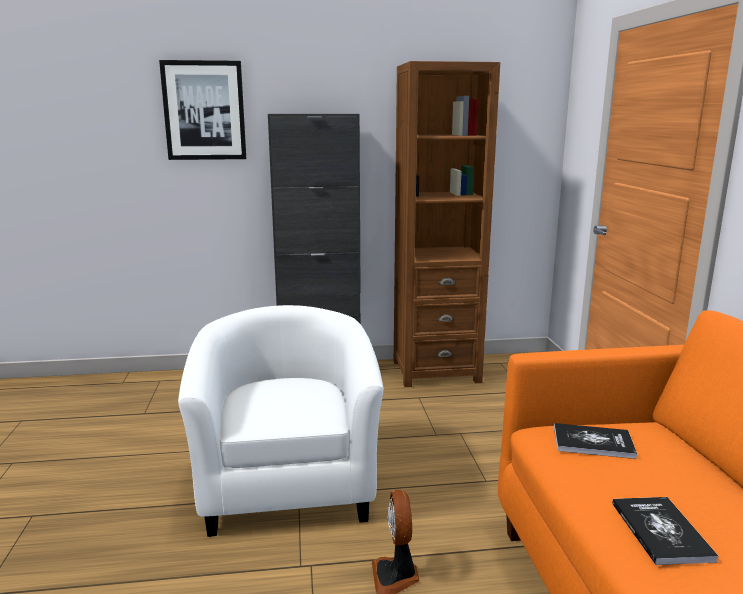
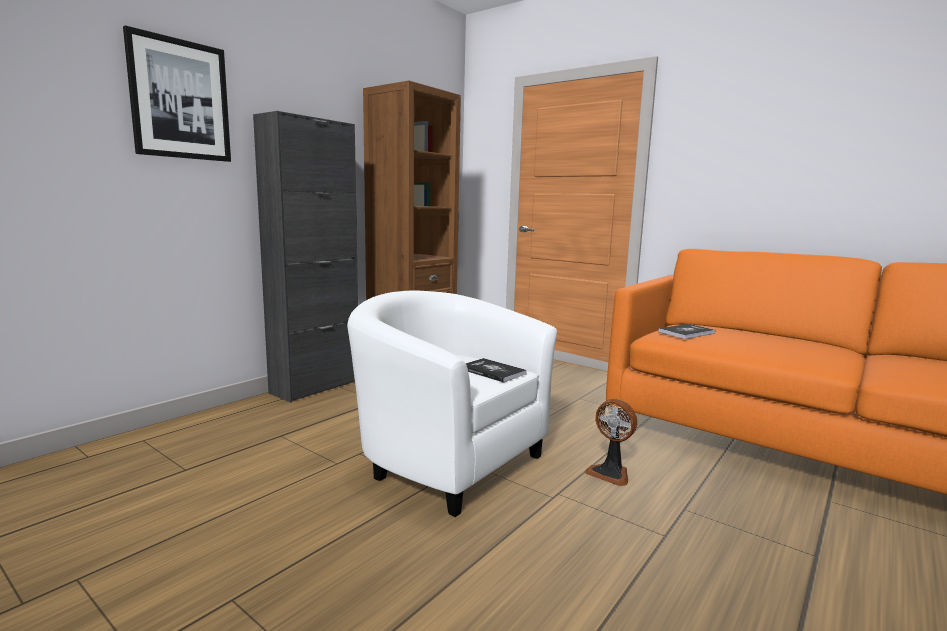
camera: 45 degrees left, 5 degrees down
(661, 531) = (788, 351): book -> book (492, 371)

